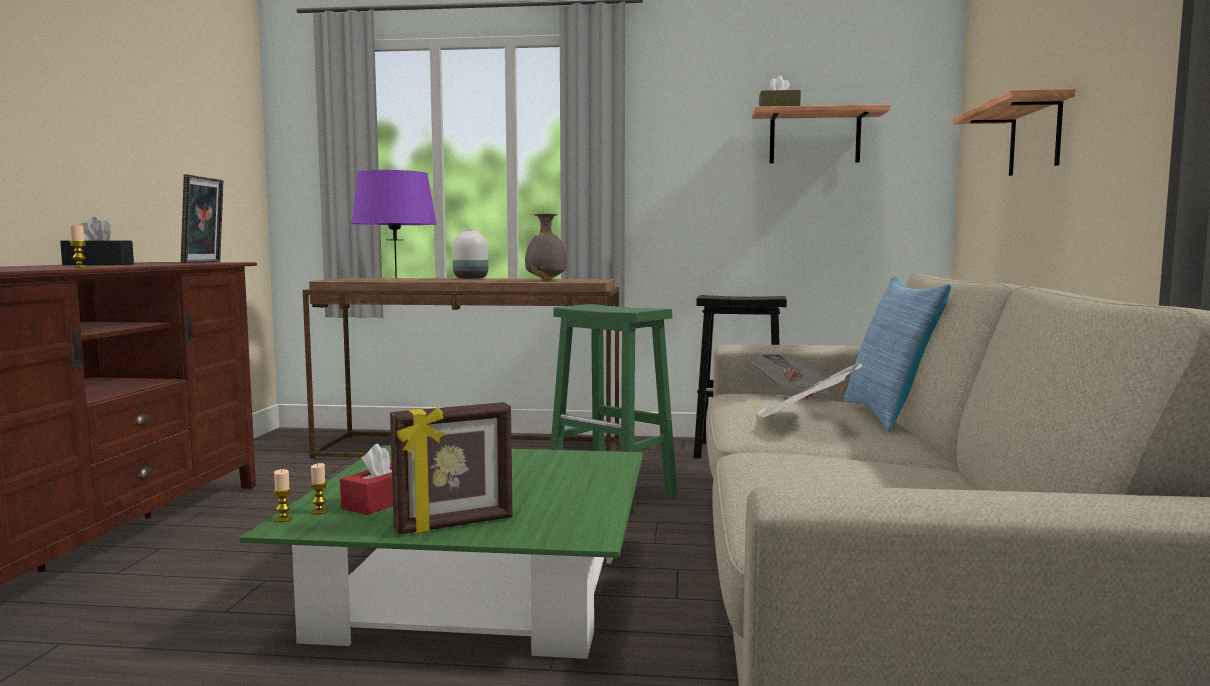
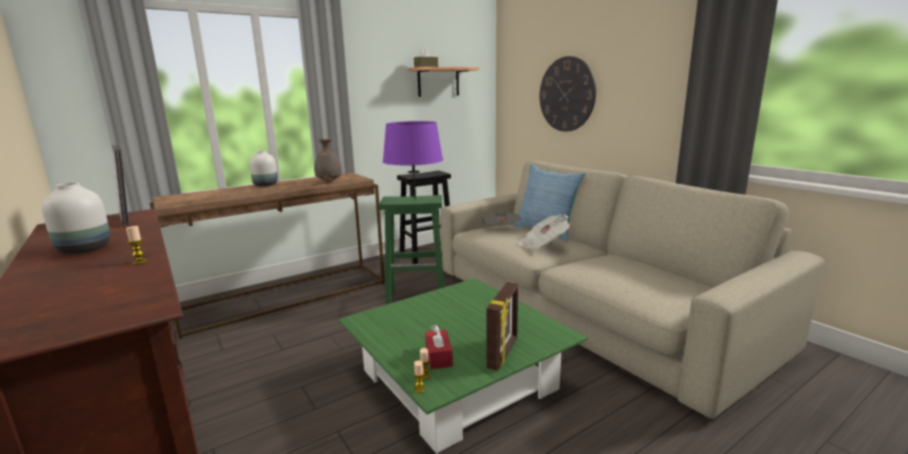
camera: 40 degrees left, 10 degrees up
(98, 264) = (85, 249): black tissue box -> white vase
(396, 278) = (210, 193): purple table lamp -> purple table lamp (414, 199)
(1035, 137) = (566, 94): shelf -> wall clock

